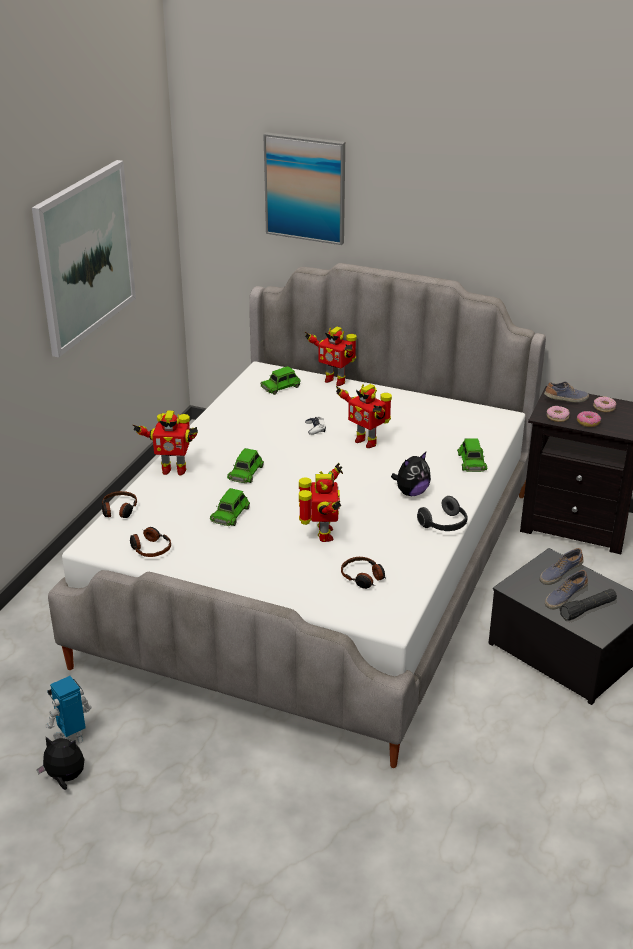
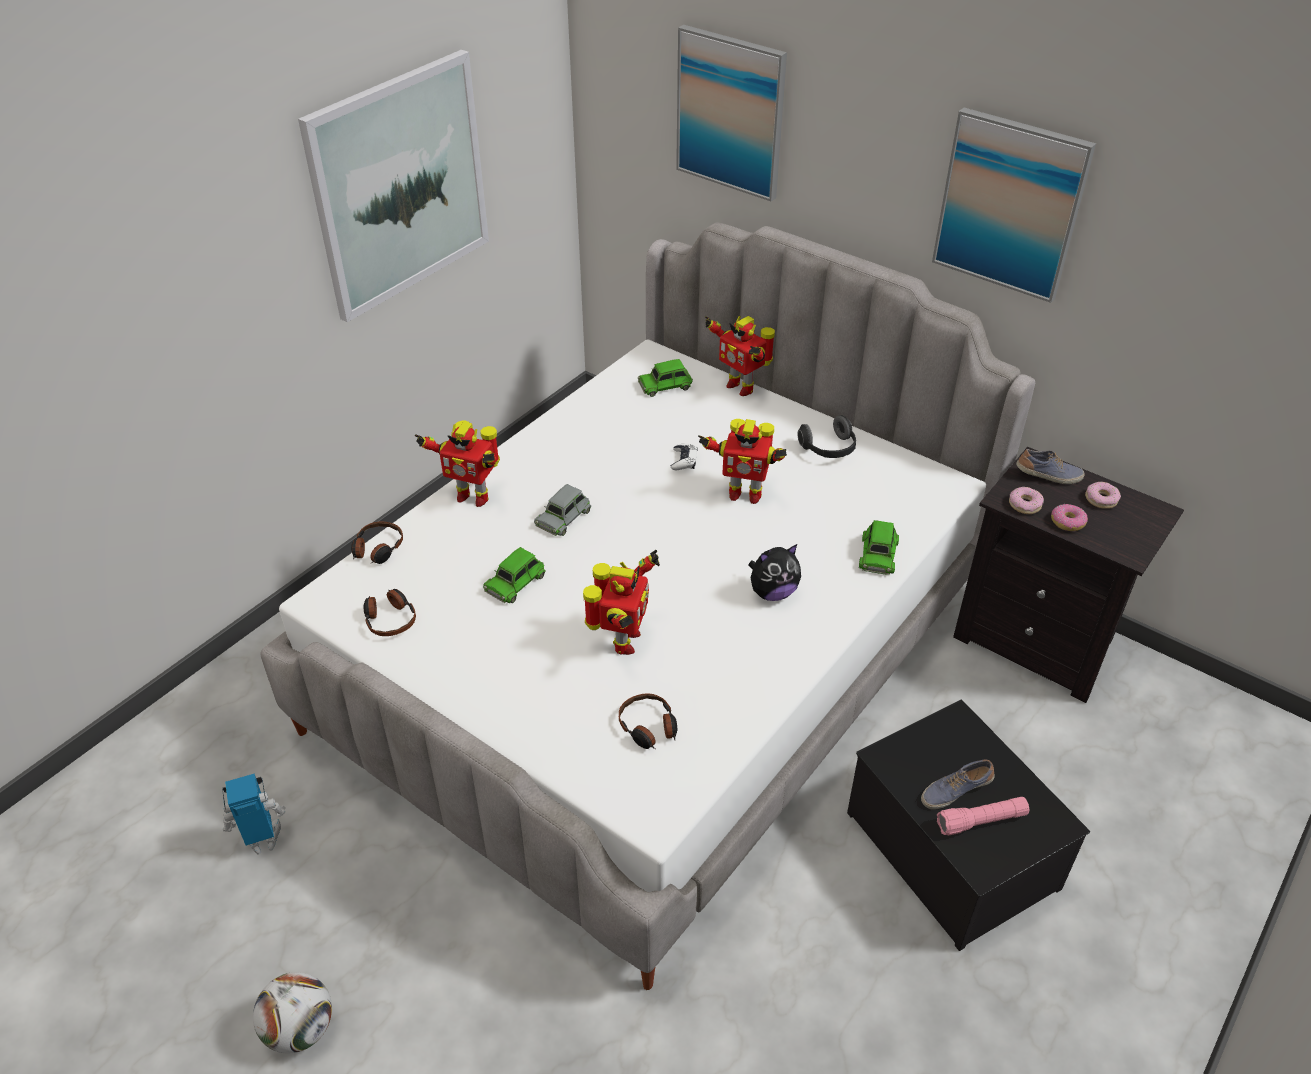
camera: 15 degrees right, 10 degrees up
(65, 778) = (231, 900): plush toy -> none
(155, 841) = (300, 1028): none -> football
(246, 472) = (563, 517): green toy car -> grey toy car
(366, 441) = (744, 494): toy robot -> toy robot turned 45 degrees counterclockwise
(444, 525) = (798, 658): headphones -> headphones (829, 449)
(512, 220) = (1010, 204): none -> picture
(560, 573) = (962, 748): shoe -> none
(587, 610) = (981, 821): black flashlight -> pink flashlight

